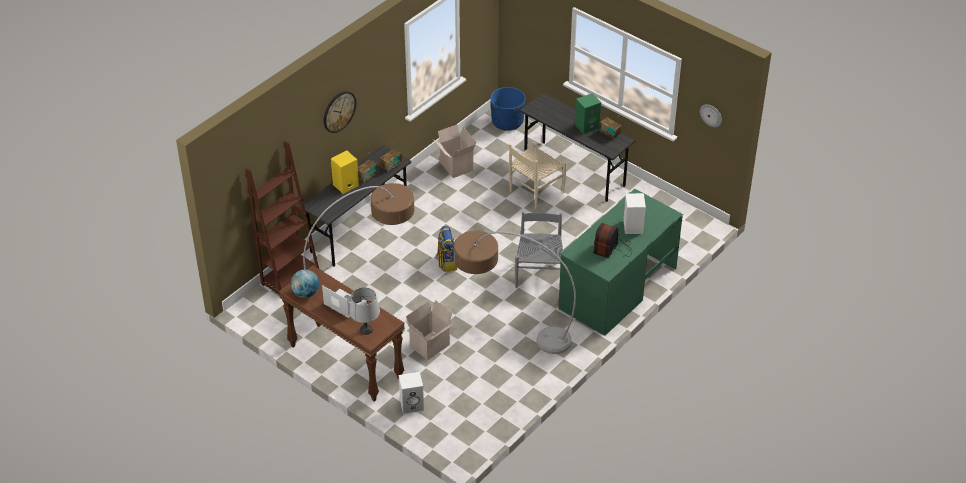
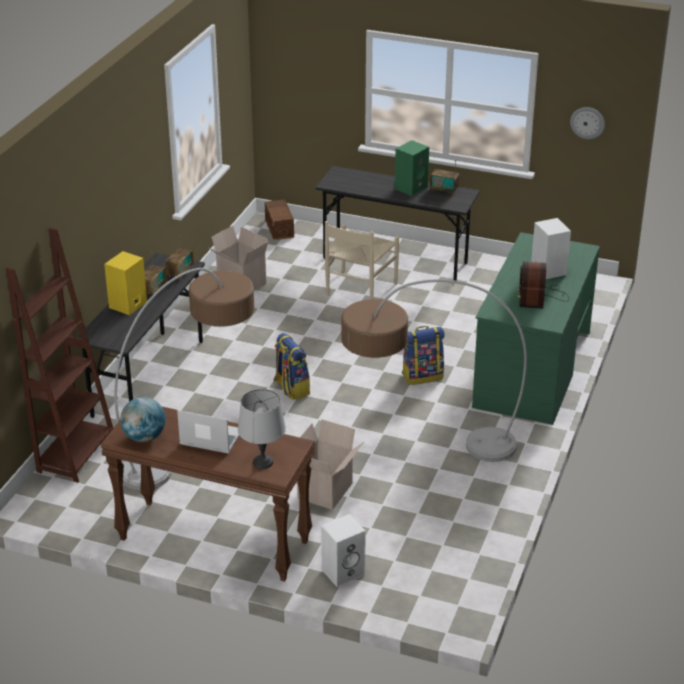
camera: 20 degrees left, 10 degrees down
(339, 111) = (105, 191): wall clock -> none
(507, 122) = (280, 228): blue planter -> brown storage box
(539, 274) = (422, 376): grey chair -> backpack

